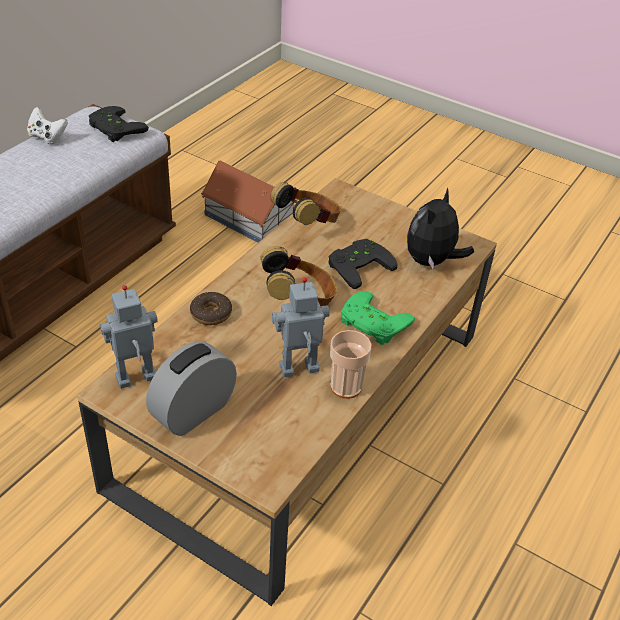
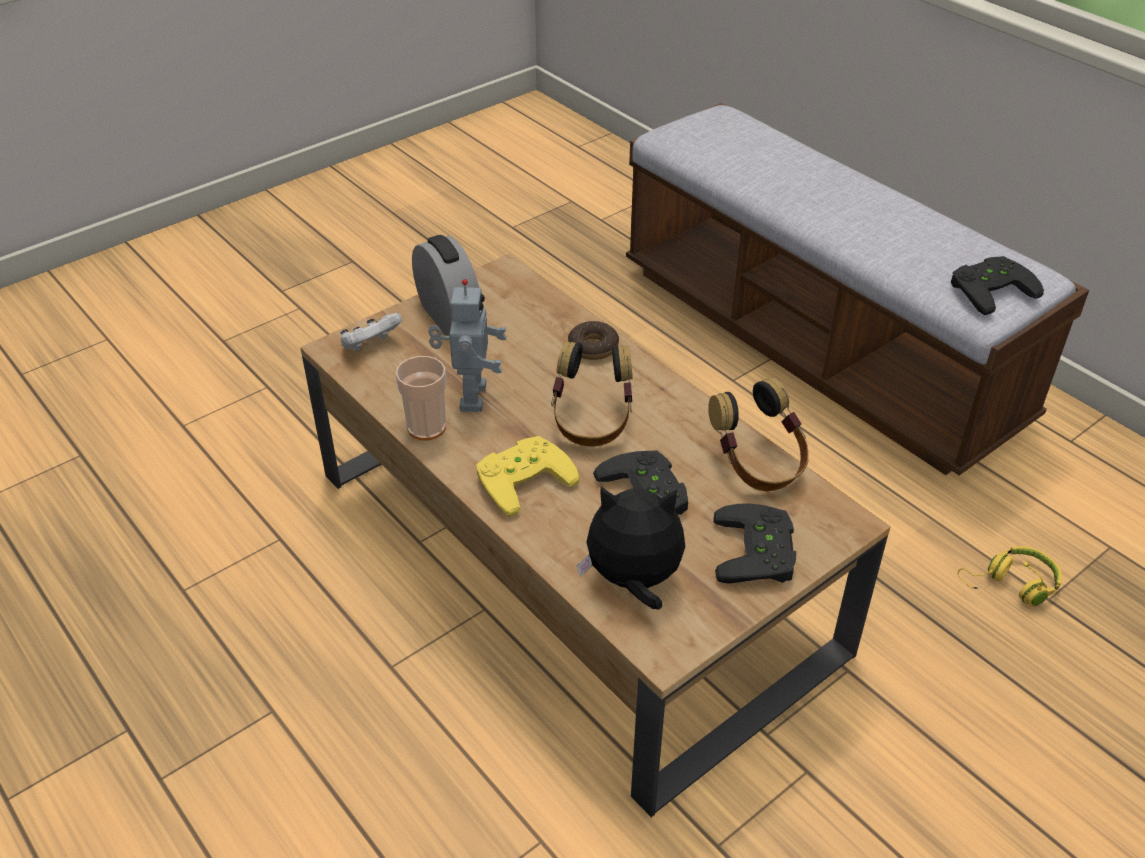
camera: 110 degrees right, 0 degrees up
(47, 137) = (962, 235): white game controller -> white game controller (370, 346)
(136, 379) = (511, 287): toy robot -> none
(248, 217) = (1011, 584): toy house -> yellow headphones
(371, 323) = (522, 476): green game controller -> yellow game controller
(381, 218) = (760, 552): none -> black game controller
(431, 261) = (633, 581): plush toy -> plush toy turned 45 degrees counterclockwise

